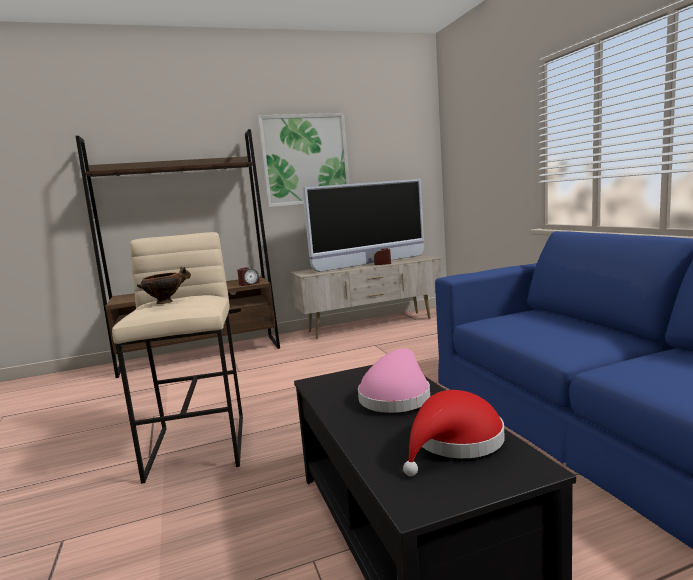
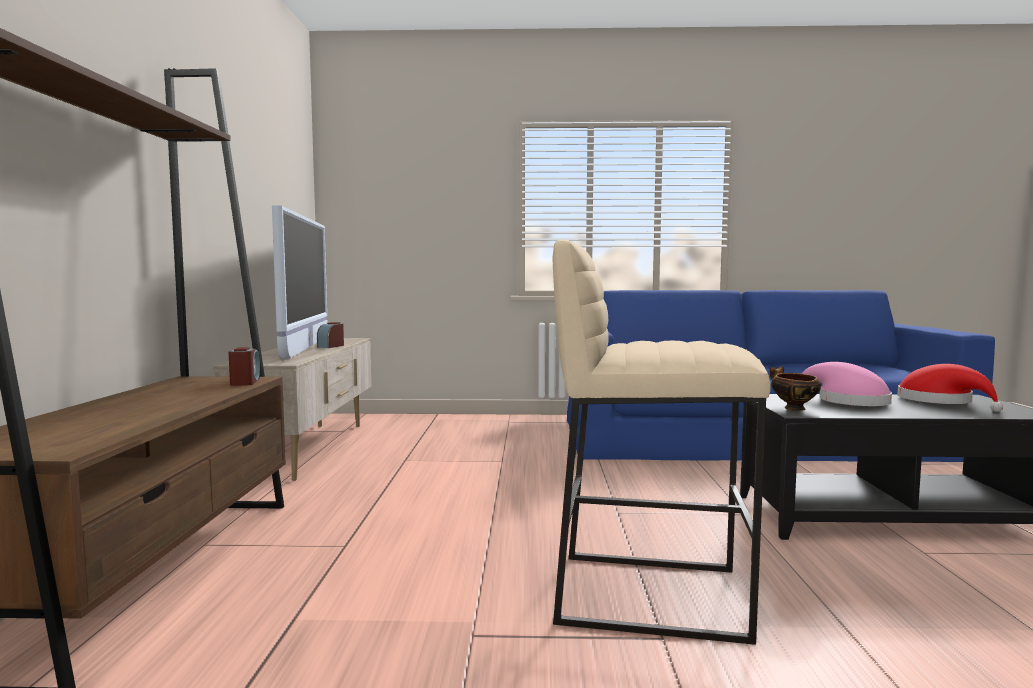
camera: 70 degrees left, 5 degrees down
(166, 302) = (685, 341): bowl -> bowl (792, 408)
(305, 160) = (219, 156): picture -> none

